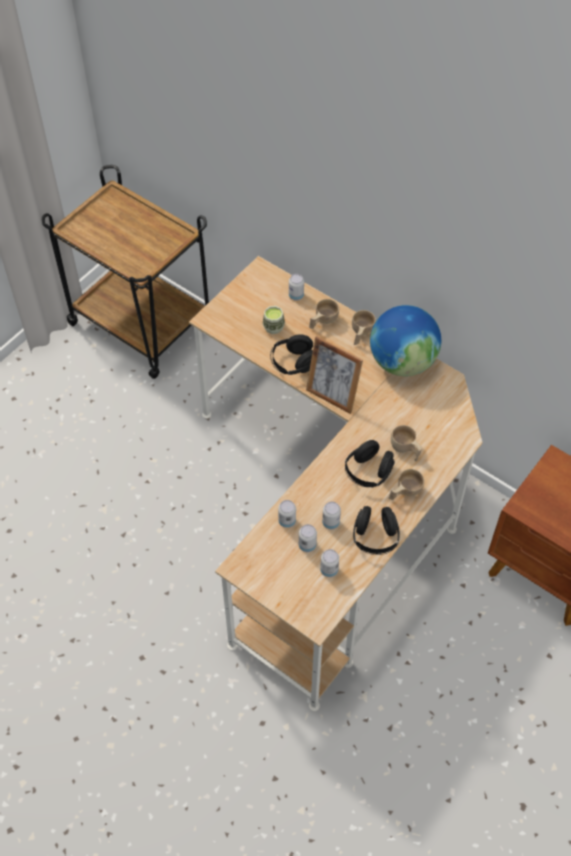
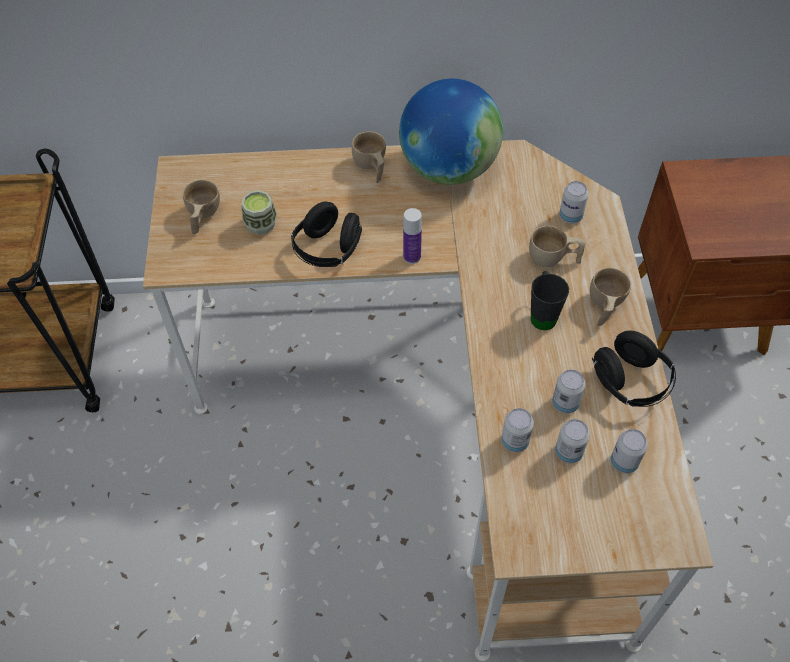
camera: 40 degrees left, 0 degrees up
(296, 296) = (252, 173): can -> can (570, 216)
(322, 321) = (313, 181): beige cup -> beige cup (202, 217)
(332, 396) = (412, 257): picture frame -> bottle
(368, 472) = (542, 313): black headphones -> black mug

